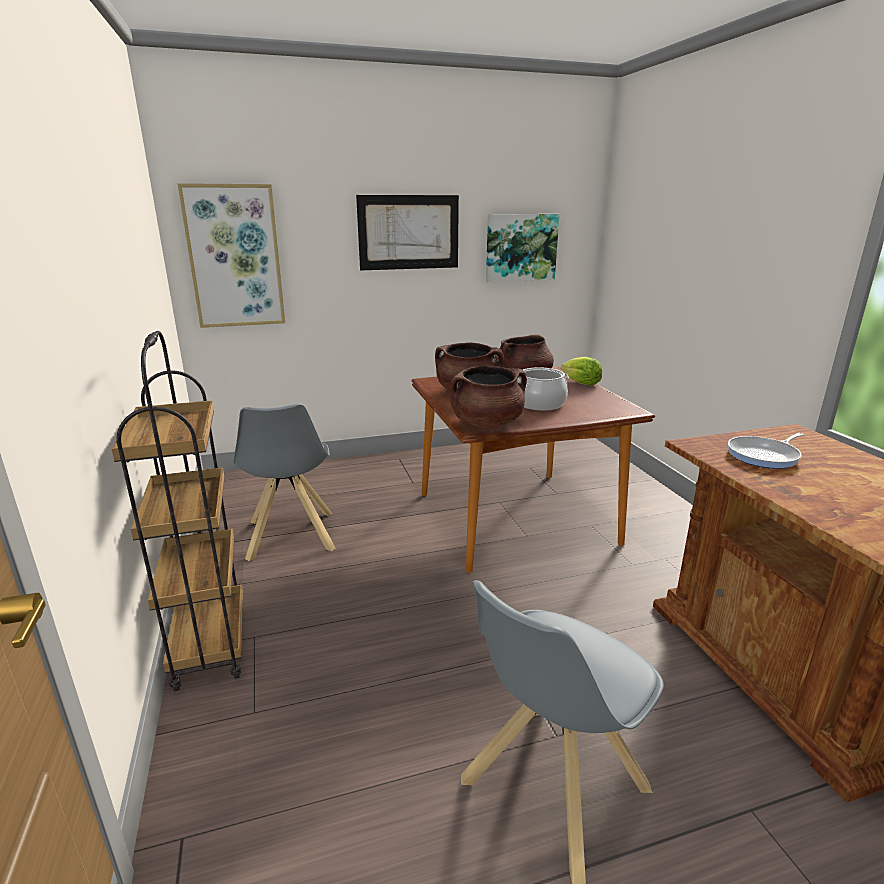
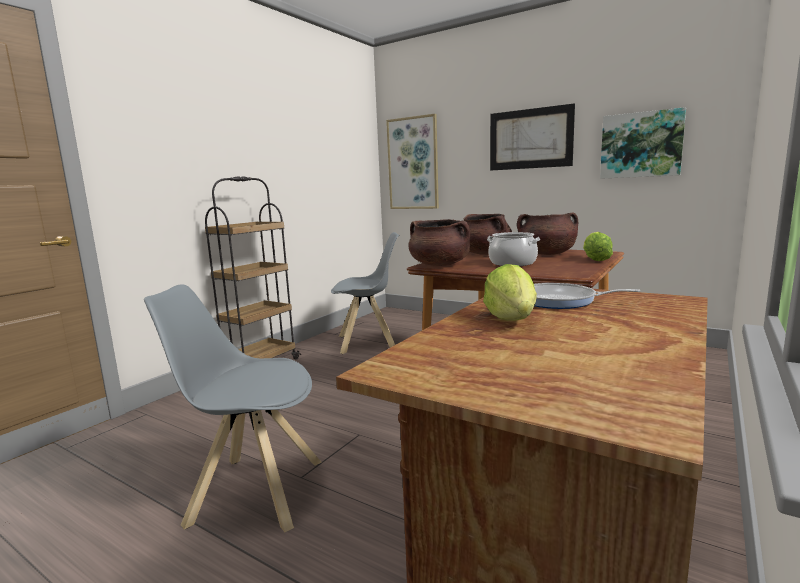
camera: 50 degrees right, 10 degrees down
(291, 537) = (369, 342): grey chair -> grey chair turned 135 degrees counterclockwise
(811, 489) = (512, 319): none -> lettuce

